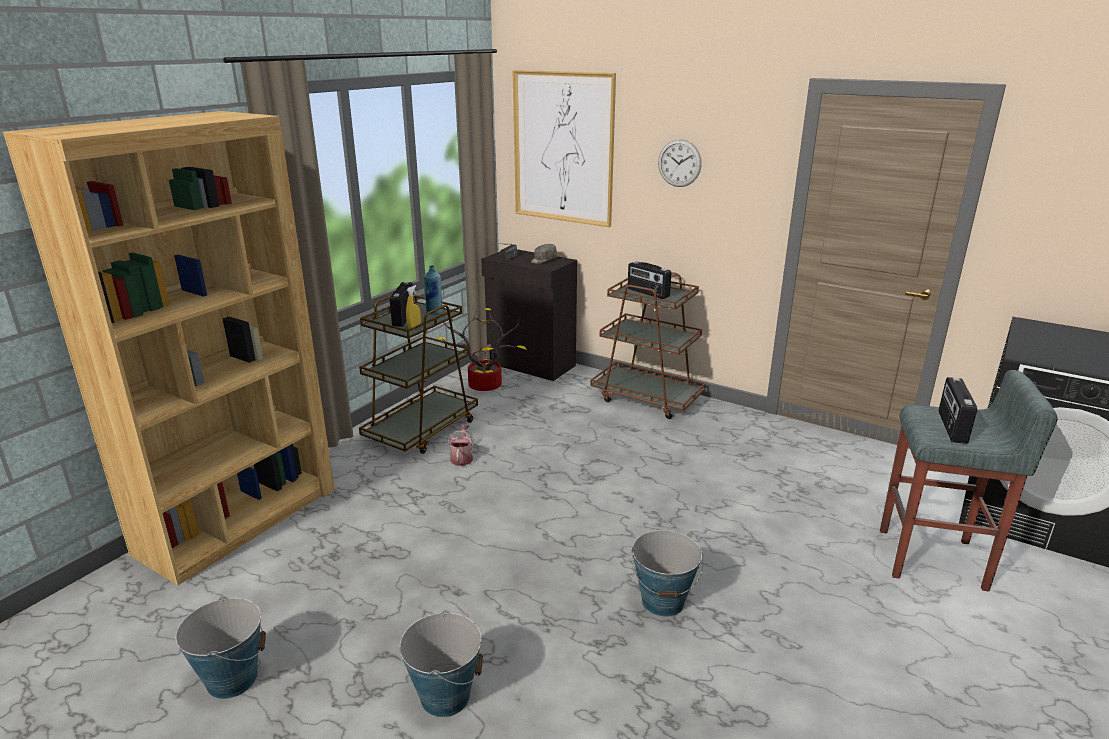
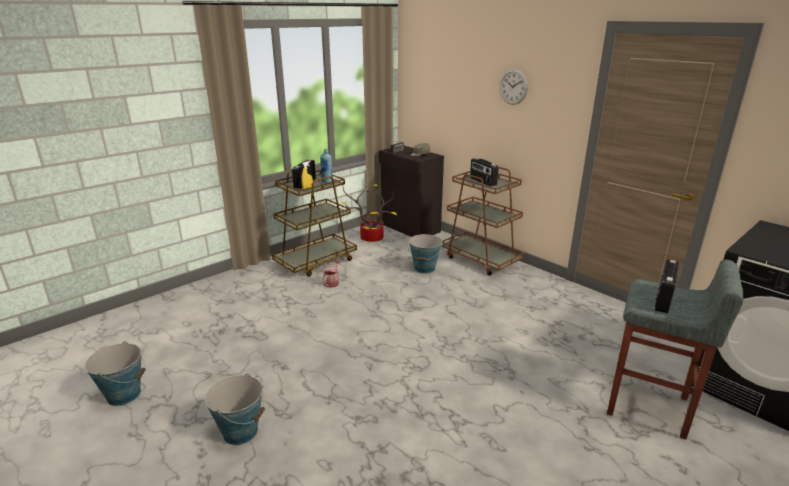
camera: 15 degrees right, 0 degrees up
(239, 520) = (178, 301): brown bookcase -> none
(563, 148) = (438, 75): picture -> none
(663, 601) = (418, 399): bucket -> bucket (424, 268)

